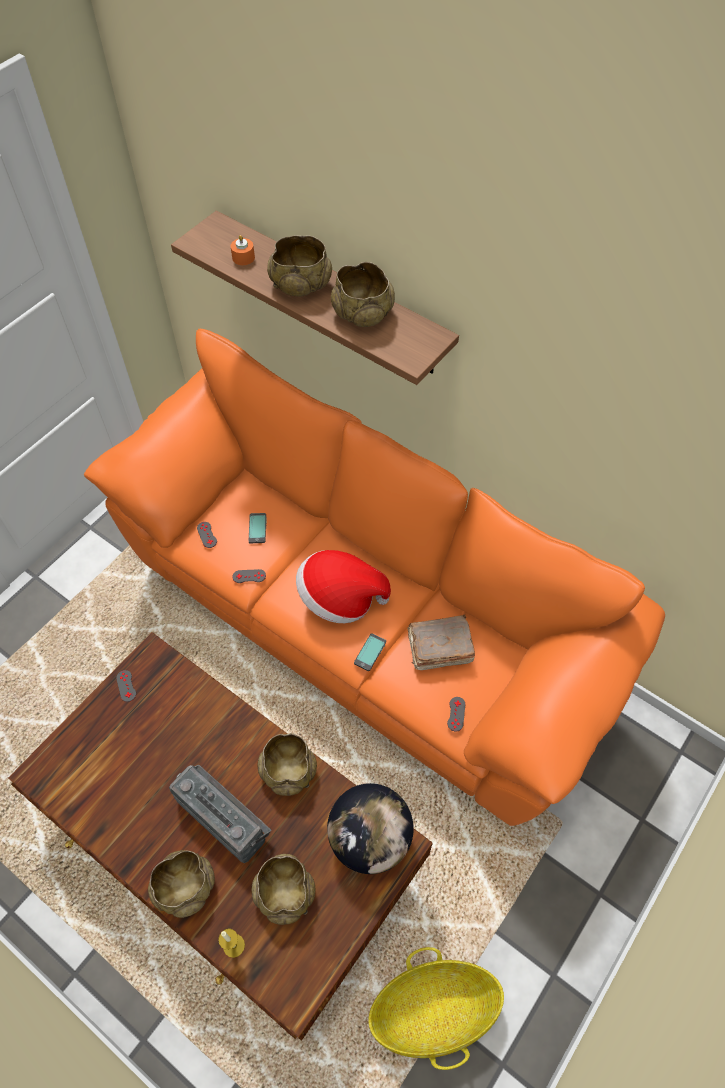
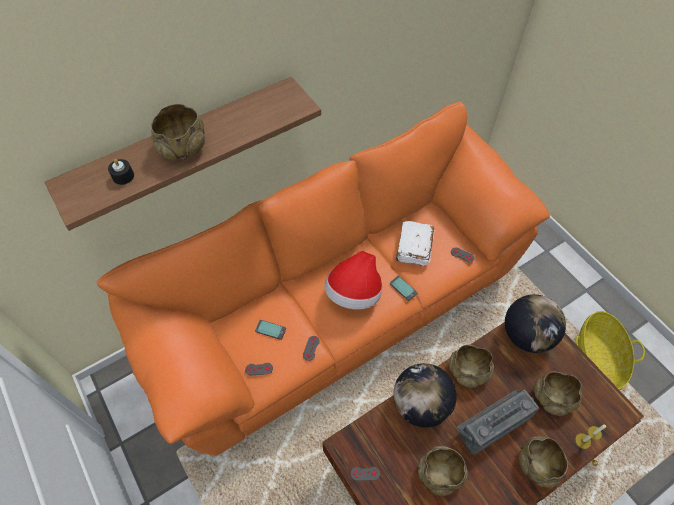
camera: 70 degrees left, 0 degrees up
(225, 723) = (420, 404): none -> globe
(243, 257) = (123, 176): orange candle -> black candle
(362, 313) = (239, 119): beige bowl -> beige bowl (440, 474)
(438, 648) = (413, 248): brown book -> white book

